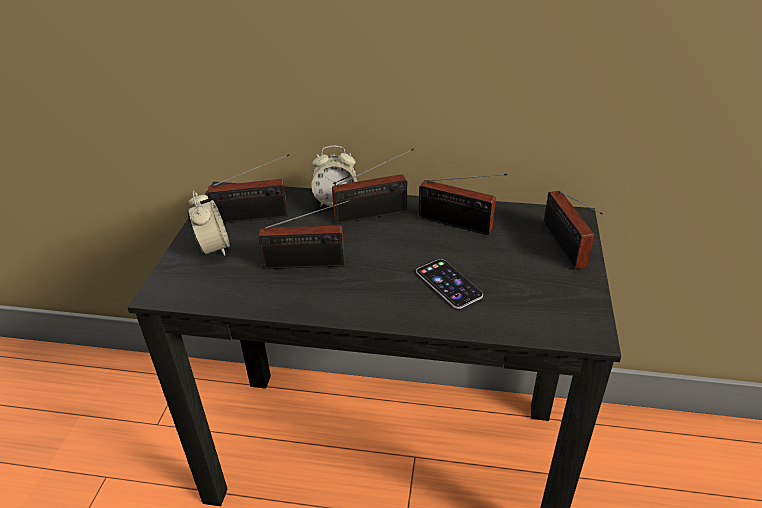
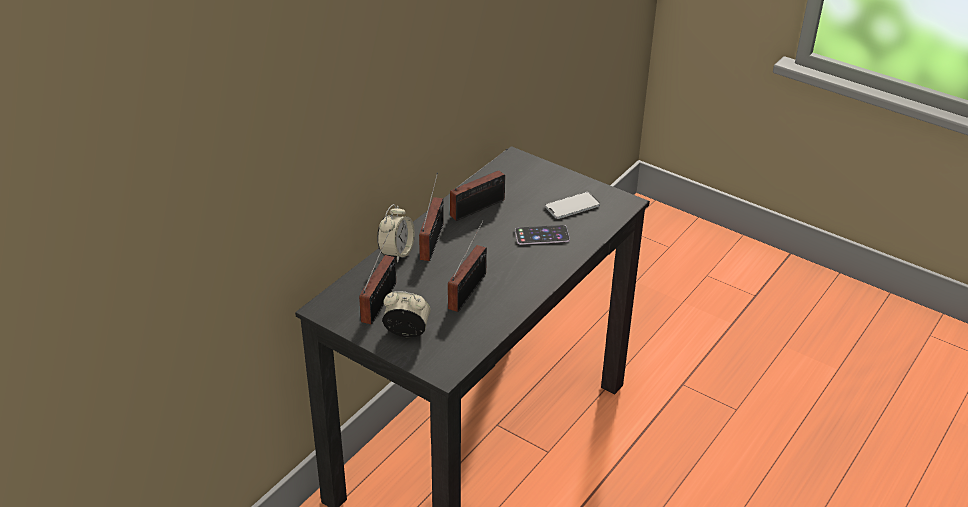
camera: 65 degrees left, 0 degrees up
(530, 289) = (572, 206): none -> phone
(565, 248) = (543, 176): radio -> none

